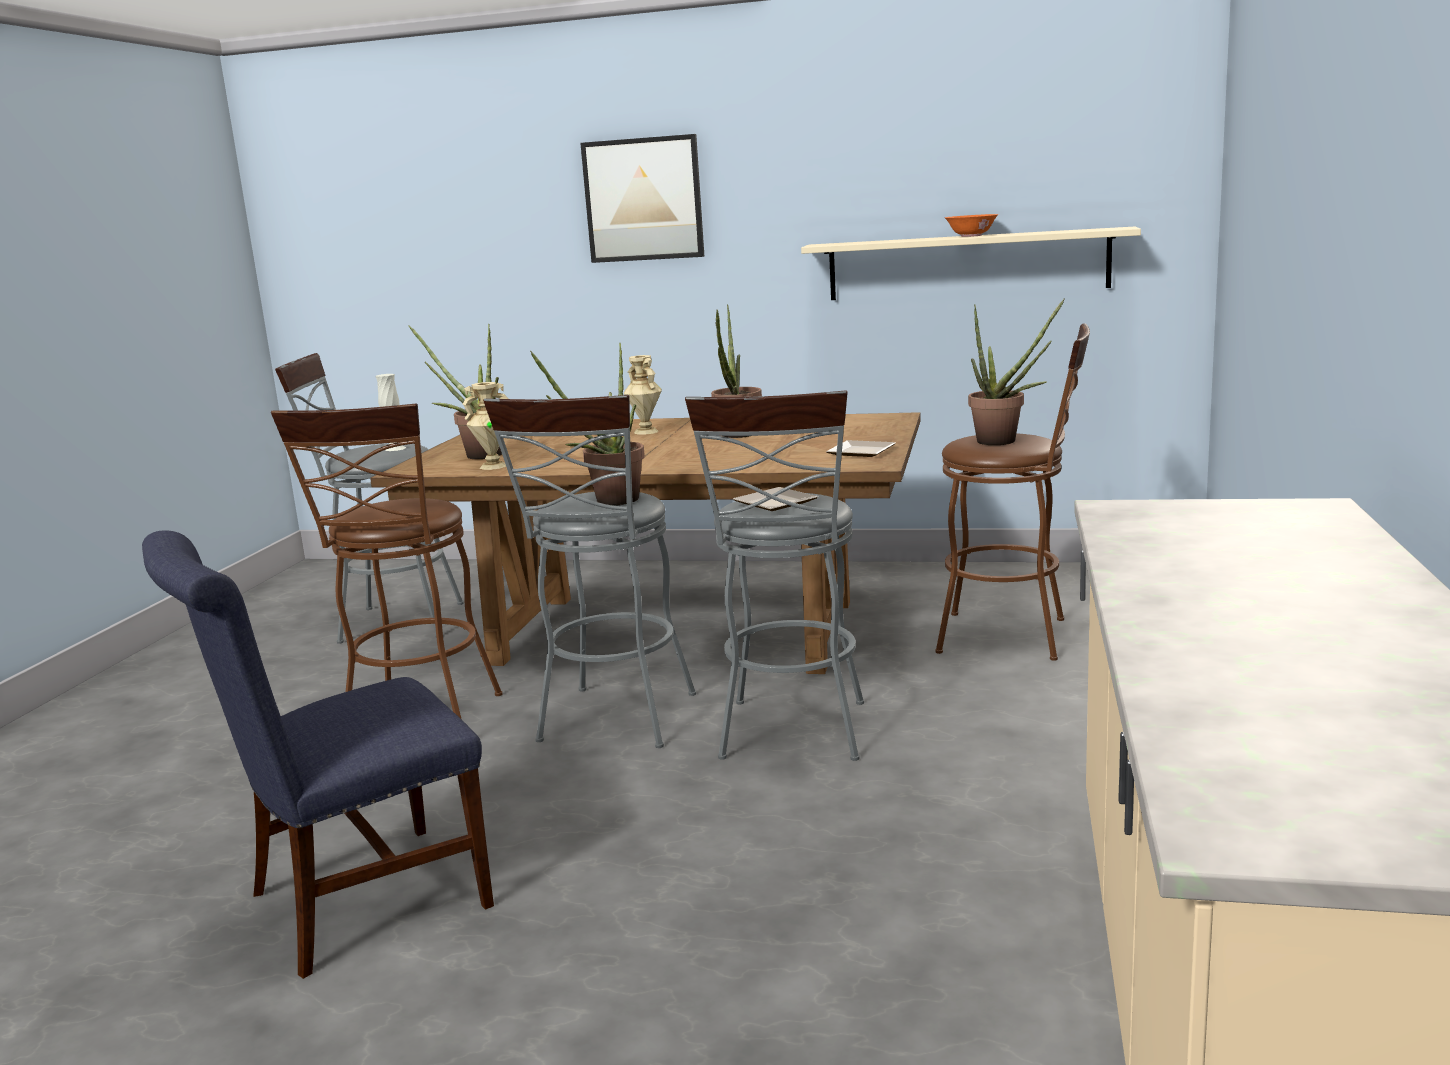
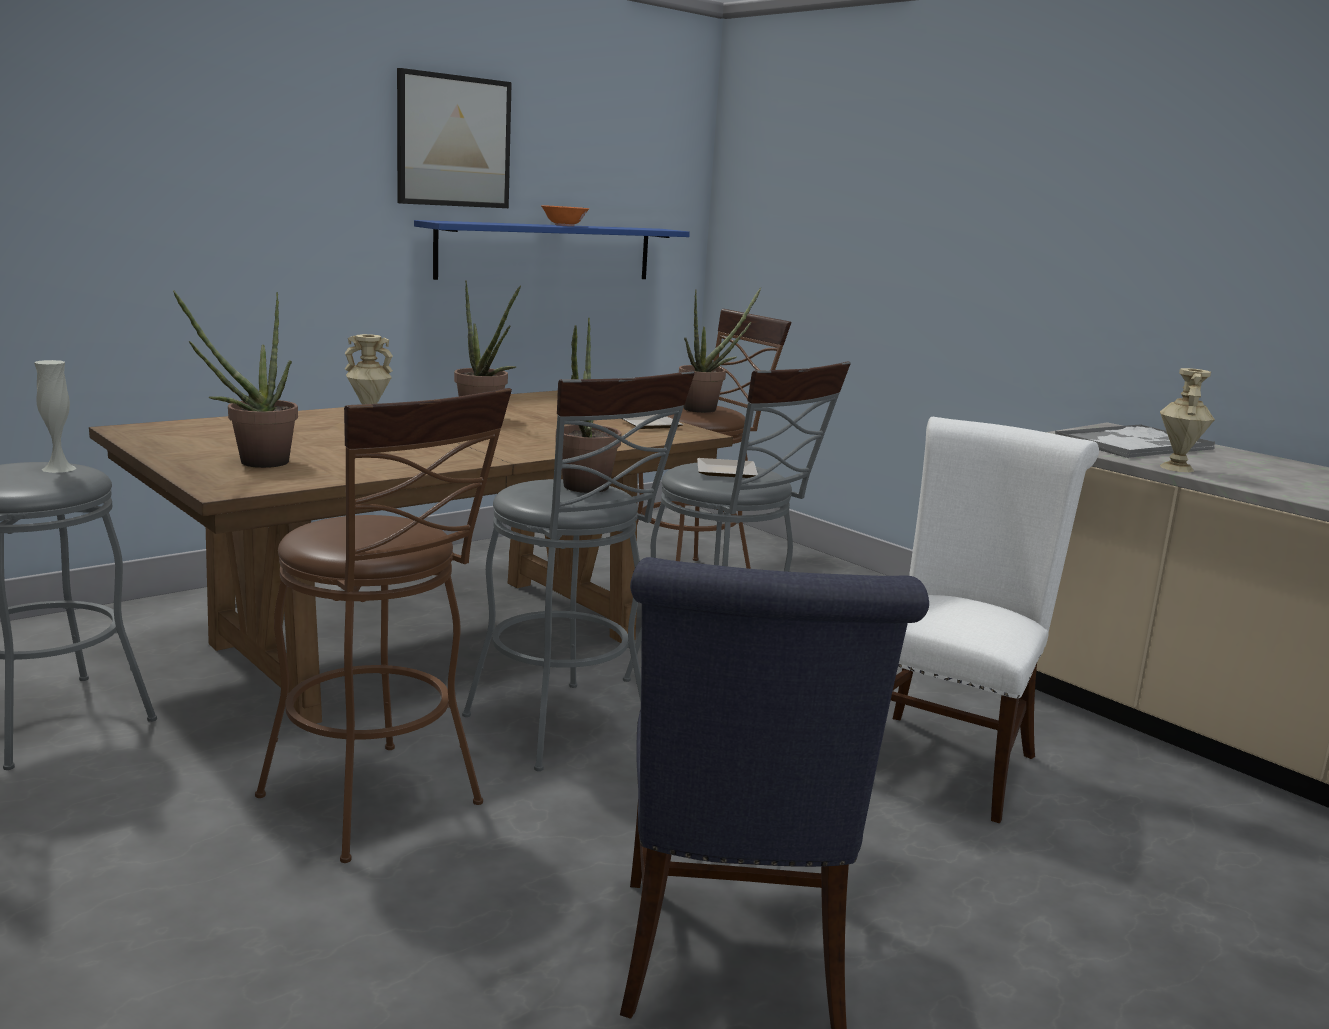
camera: 55 degrees left, 0 degrees up
(493, 466) = (330, 472): beige vase -> beige vase (1176, 468)
(643, 199) = (236, 148): picture -> picture (453, 141)
(837, 866) = (943, 758): none -> white chair
(967, 265) = (547, 252): beige shelf -> blue shelf
(1233, 529) = (1135, 444): none -> tray

